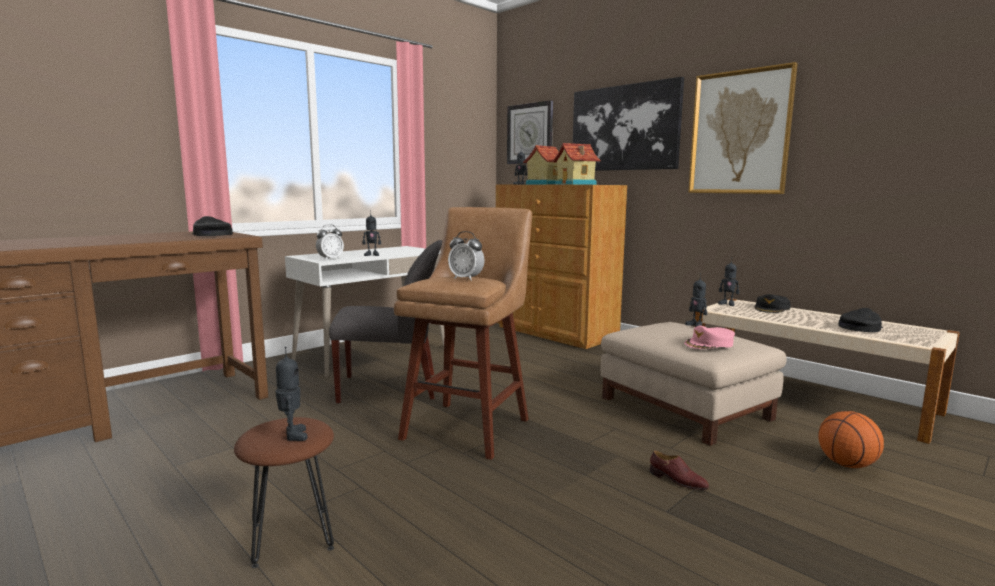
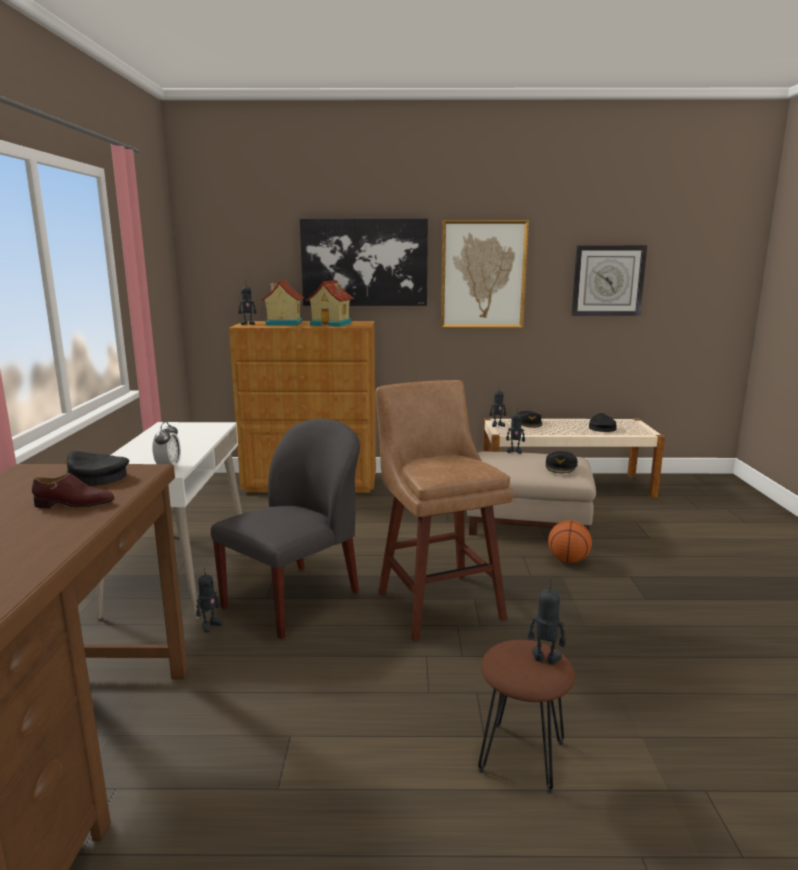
camera: 45 degrees left, 5 degrees up
(372, 255) = (187, 448): toy robot -> toy robot (210, 625)
(466, 279) = (454, 462): alarm clock -> none
(530, 133) = (234, 260): wall clock -> wall clock (608, 280)
(677, 481) = (616, 577): brown shoe -> brown shoe (74, 504)
(709, 344) = (561, 466): pink cap -> black cap
(846, 464) = (654, 527): basketball -> basketball (568, 560)

